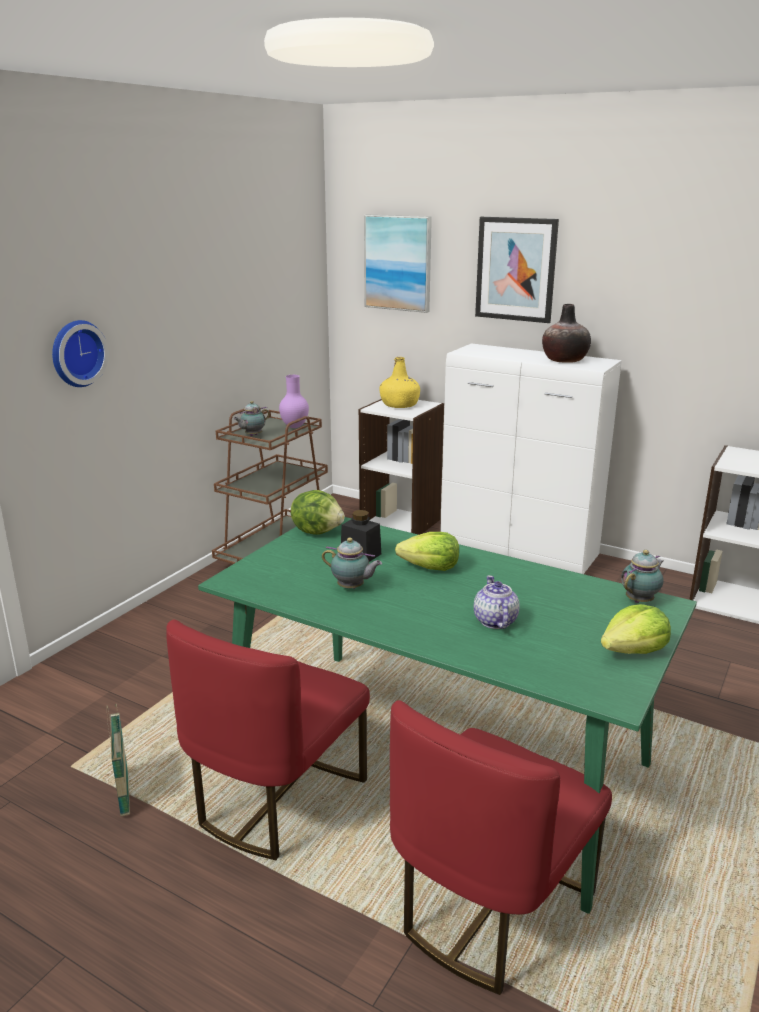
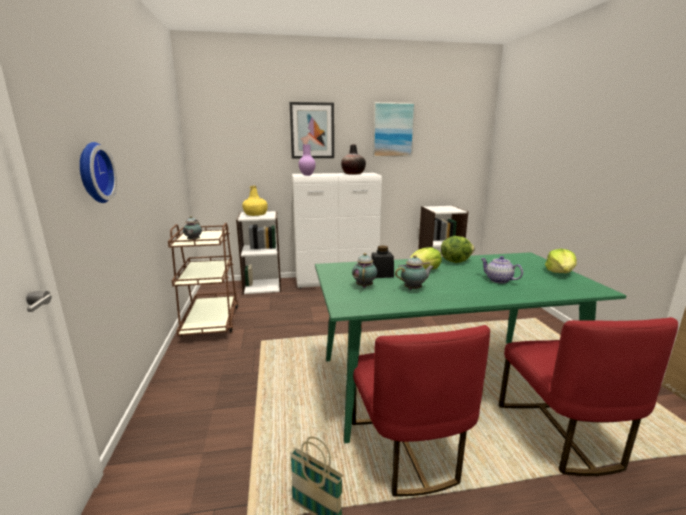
camera: 40 degrees left, 5 degrees down
(294, 427) = (212, 232): purple vase -> purple vase (307, 175)
(318, 531) = (335, 272): lettuce -> lettuce (455, 261)
(398, 263) = (237, 131): picture -> picture (392, 130)
(640, 600) = (518, 257): teapot -> teapot (364, 286)

